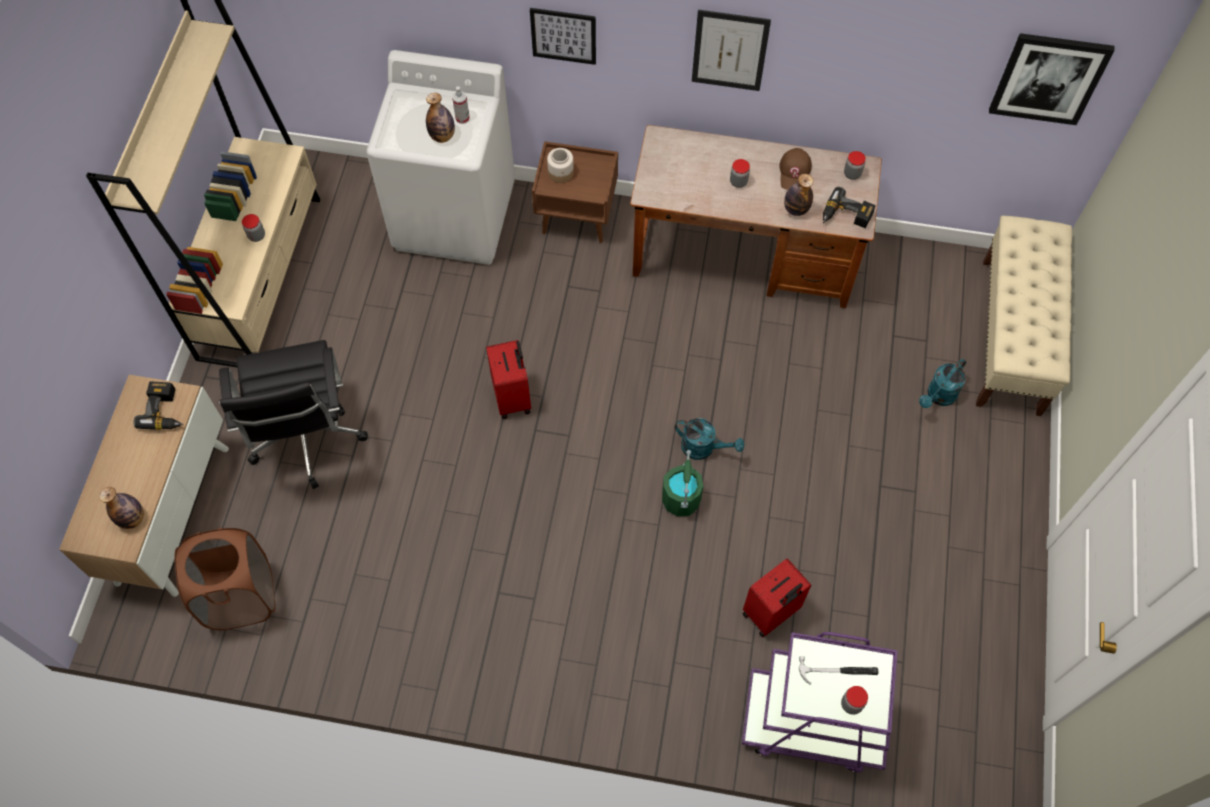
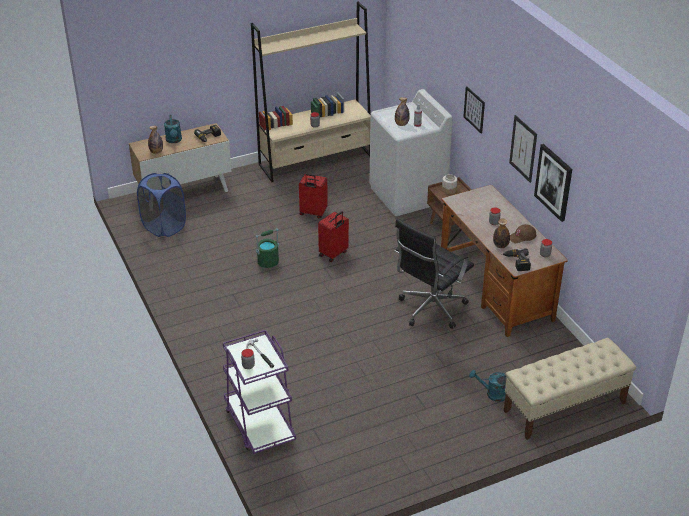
camera: 55 degrees right, 25 degrees down
(240, 598) = (164, 227): brown laundry basket -> blue laundry basket
(307, 440) = (252, 209): black office chair -> black office chair (430, 310)
(681, 499) = (335, 328): green bucket -> green bucket (268, 262)
(703, 448) = (371, 323): turquoise watering can -> turquoise watering can (174, 140)
(771, 613) = (304, 385): red suitcase -> red suitcase (313, 213)
(1049, 78) = (631, 234): picture -> picture (554, 182)

